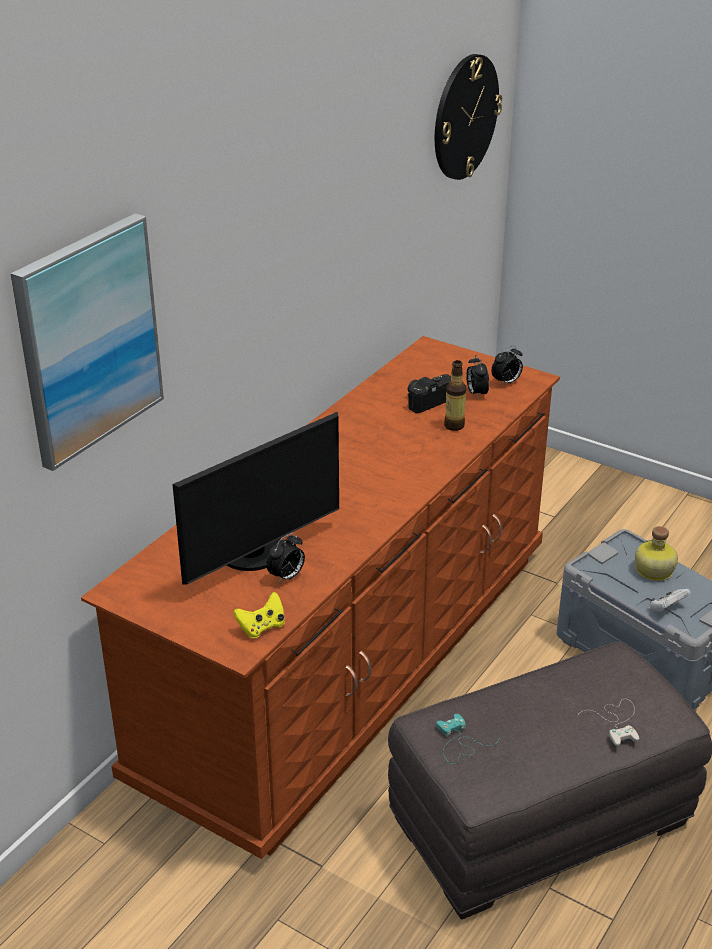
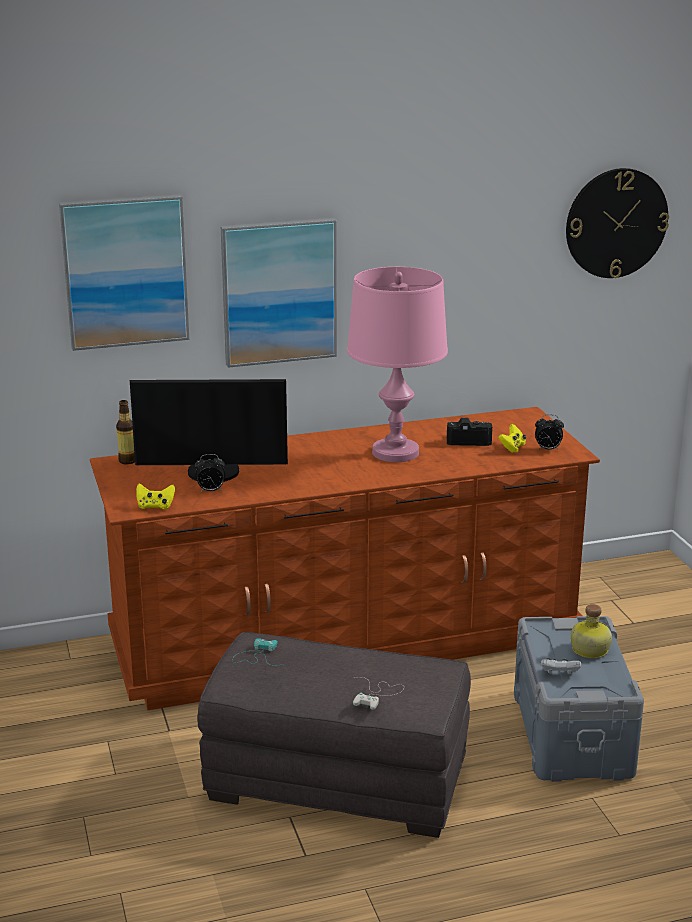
camera: 40 degrees right, 10 degrees down
(229, 301) = (279, 291): none -> picture
(387, 444) = (395, 453): none -> pink table lamp
(454, 426) = (460, 459): bottle -> bottle (127, 461)
(476, 393) = (512, 448): alarm clock -> yellow game controller

